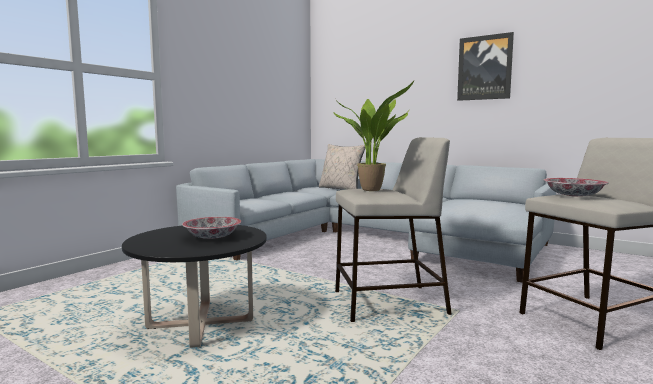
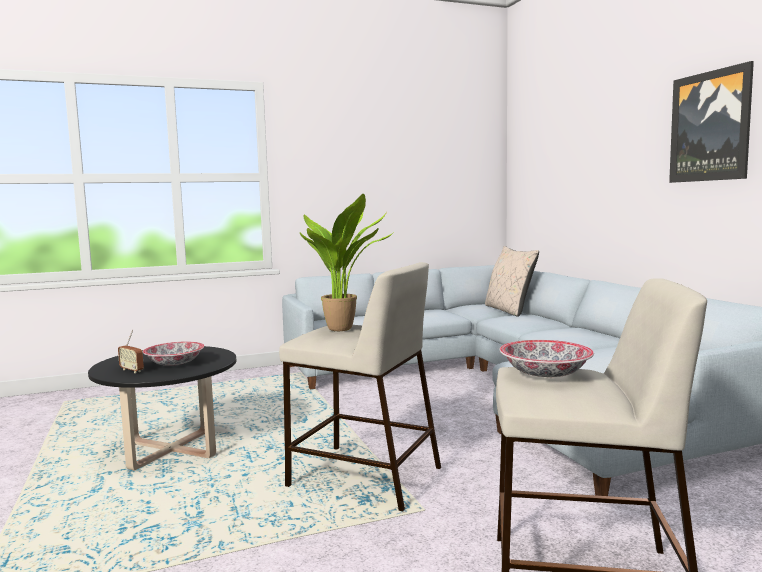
camera: 35 degrees right, 0 degrees up
(186, 247) = (132, 370): none -> radio

